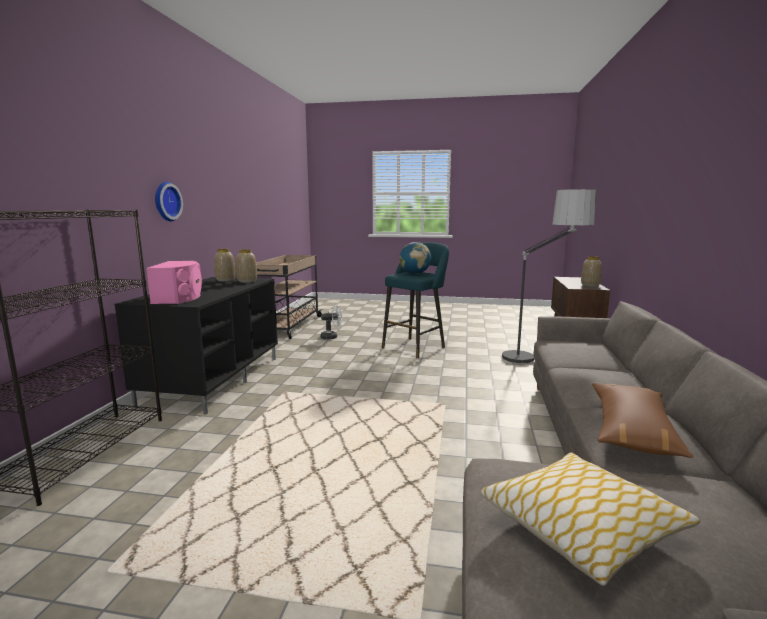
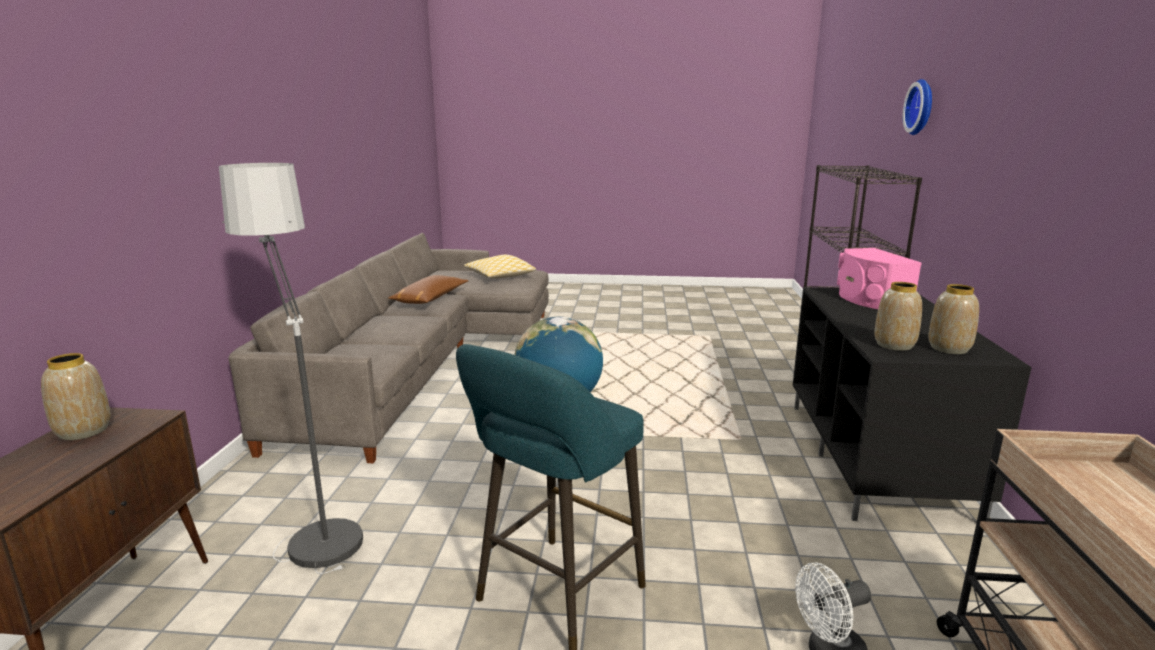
camera: 175 degrees right, 5 degrees up
(165, 201) = (1004, 181): wall clock -> wall clock (922, 107)

